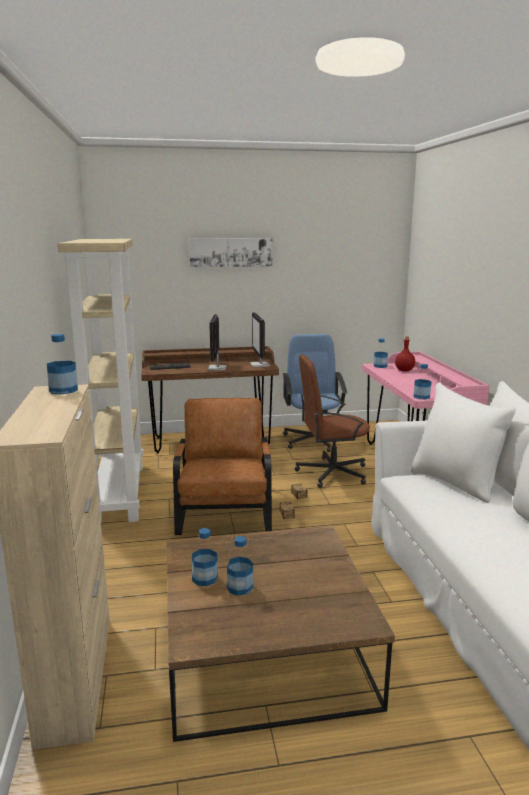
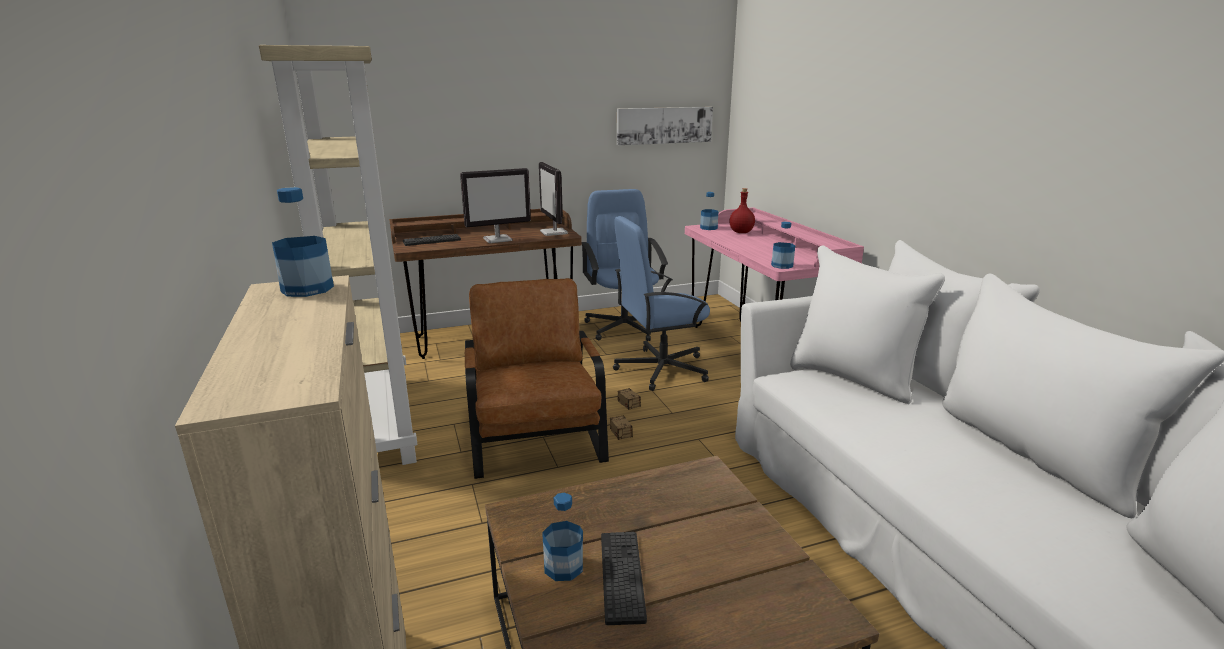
camera: 10 degrees left, 5 degrees up
(217, 368) = (498, 239): monitor -> monitor turned 105 degrees counterclockwise
(231, 252) = (504, 79): picture -> picture (664, 125)
(240, 587) = (622, 576): bottle -> keyboard
(331, 473) = (660, 369): brown office chair -> blue office chair

